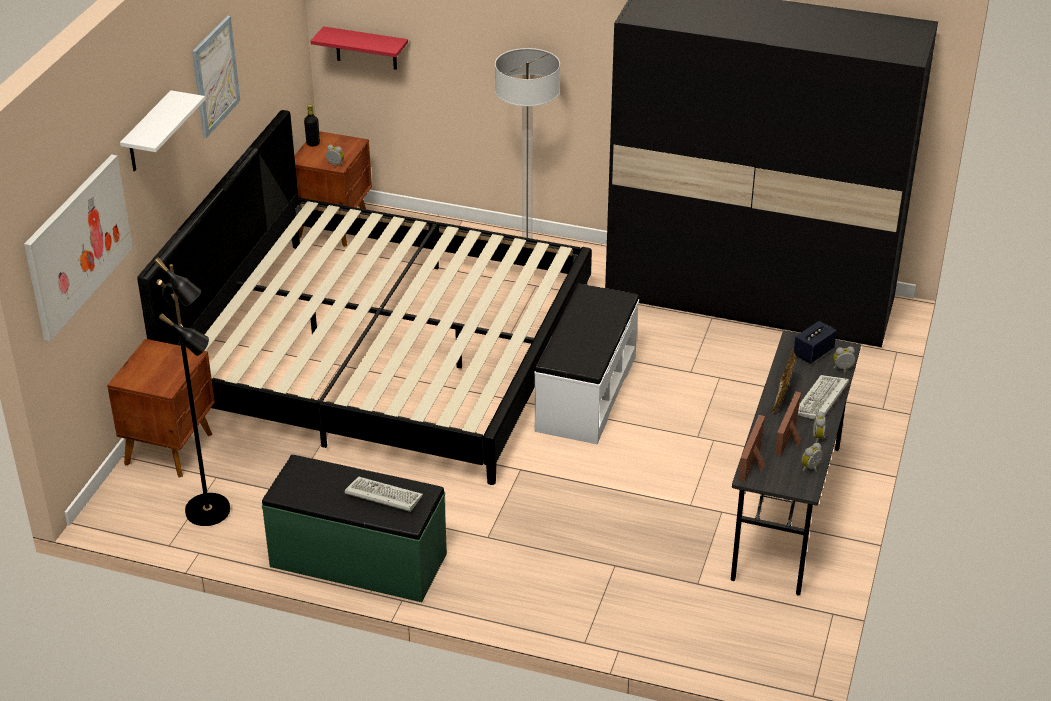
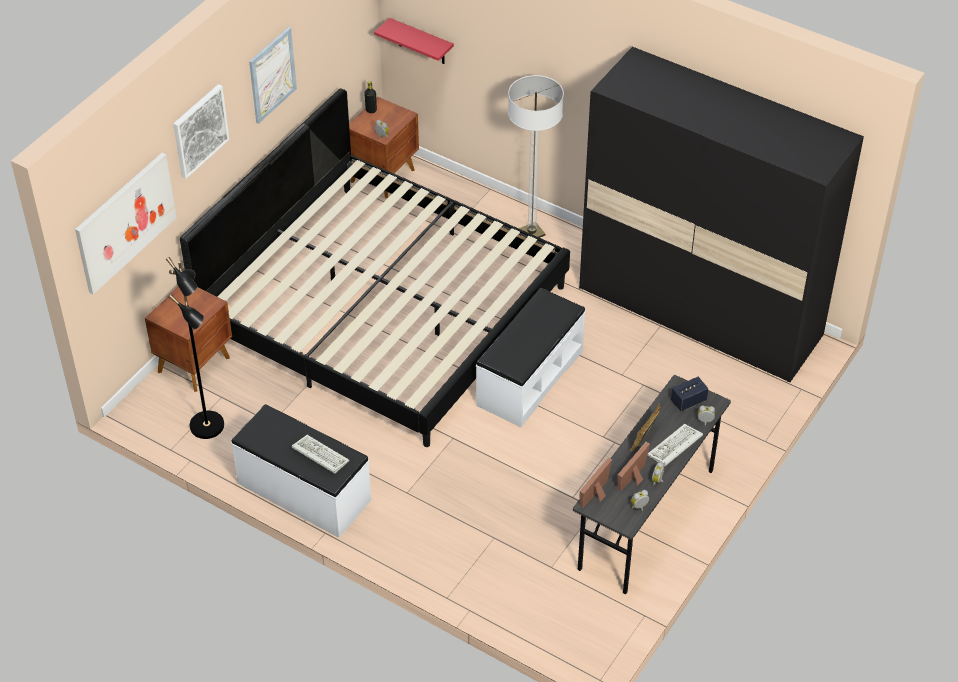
camera: 15 degrees right, 10 degrees up
(148, 134) = (200, 130): white shelf -> picture
(358, 561) = (303, 492): green bench -> white bench

